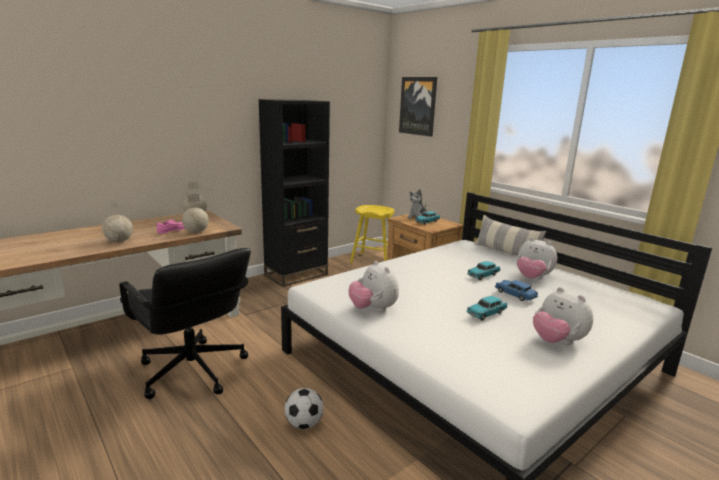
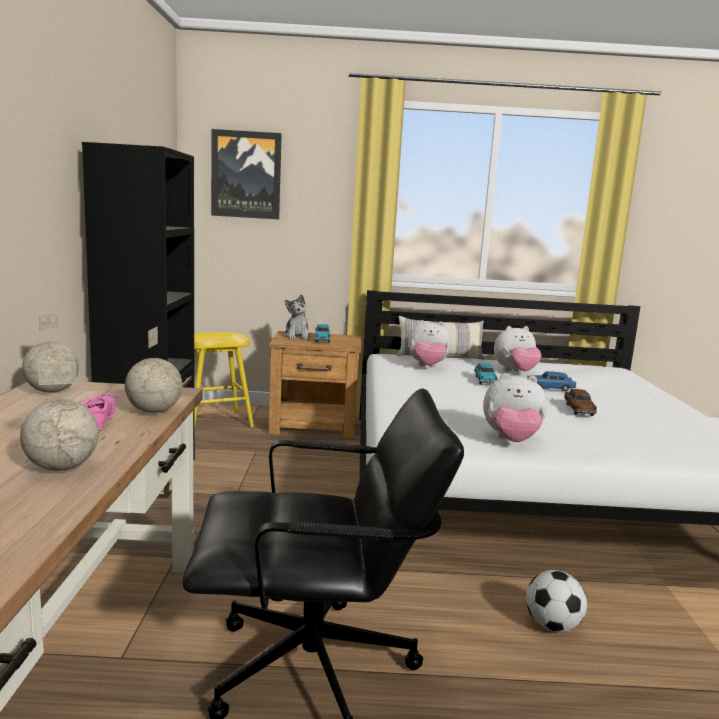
camera: 50 degrees left, 5 degrees down
(486, 313) = (578, 410): turquoise toy car -> brown toy car
(557, 341) = (656, 412): plush toy -> plush toy (427, 367)

